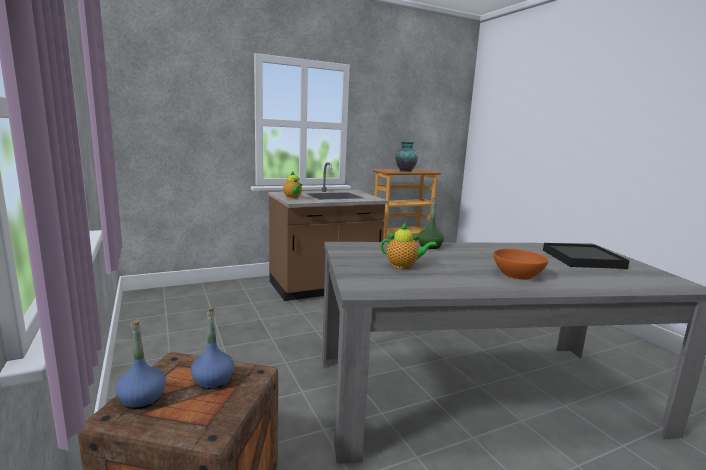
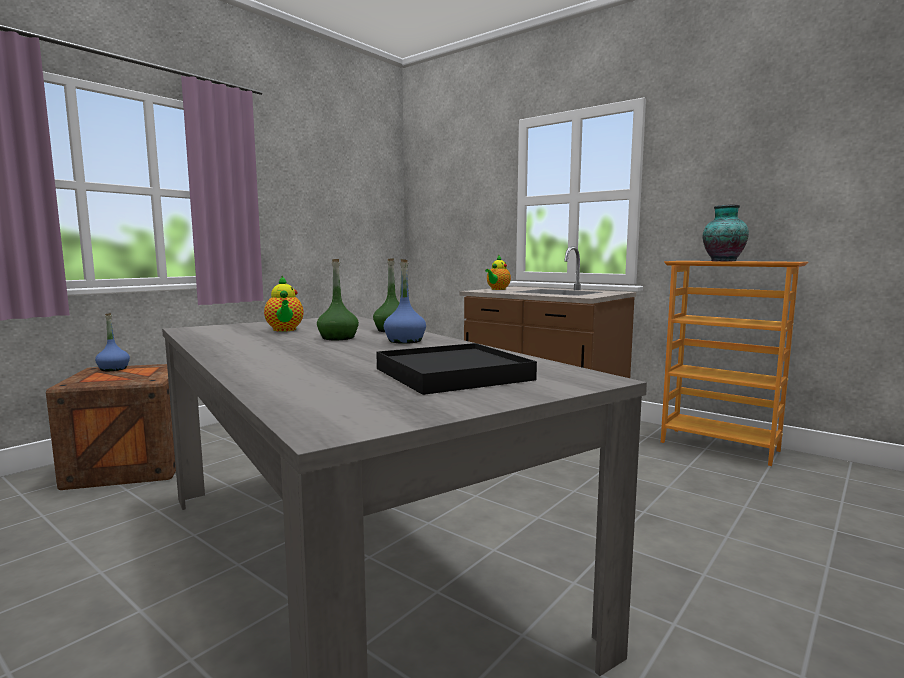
camera: 65 degrees right, 5 degrees down
(213, 380) = (137, 374): blue bottle -> blue bottle (405, 341)
(457, 260) = (338, 338): none -> green bottle
(517, 275) = (292, 353): orange bowl -> none

